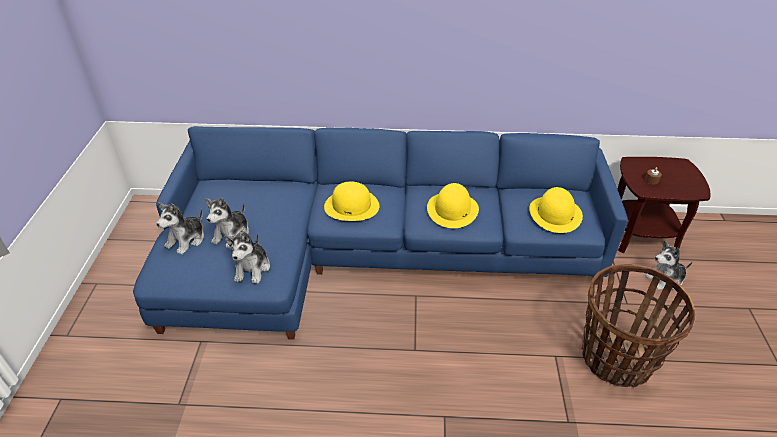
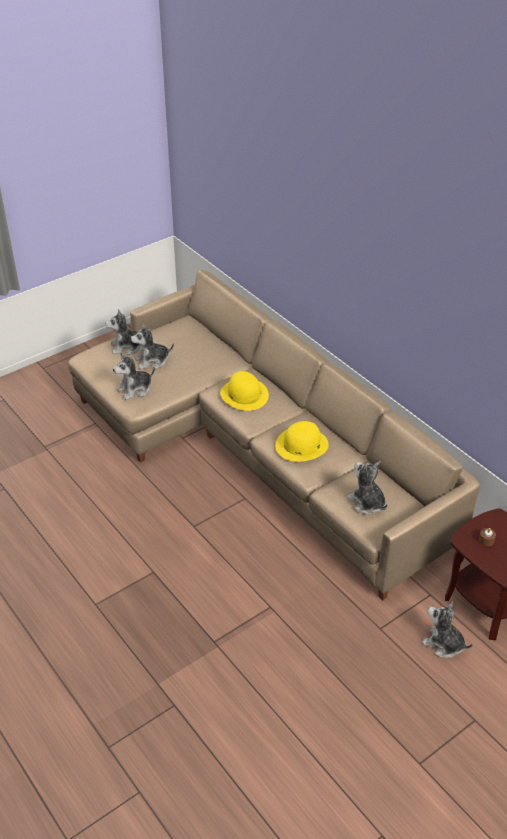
camera: 50 degrees right, 0 degrees up
(365, 253) = (256, 447): blue sofa -> beige sofa
(555, 214) = (367, 503): yellow hat -> plush toy
(615, 359) = (306, 645): basket -> none

